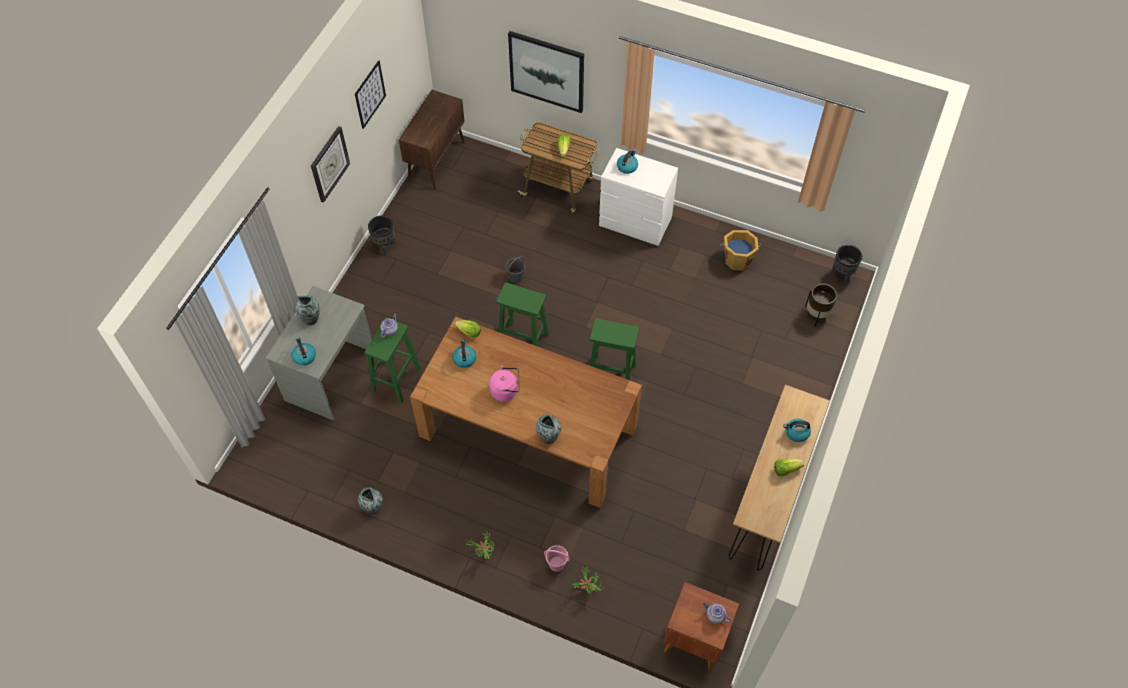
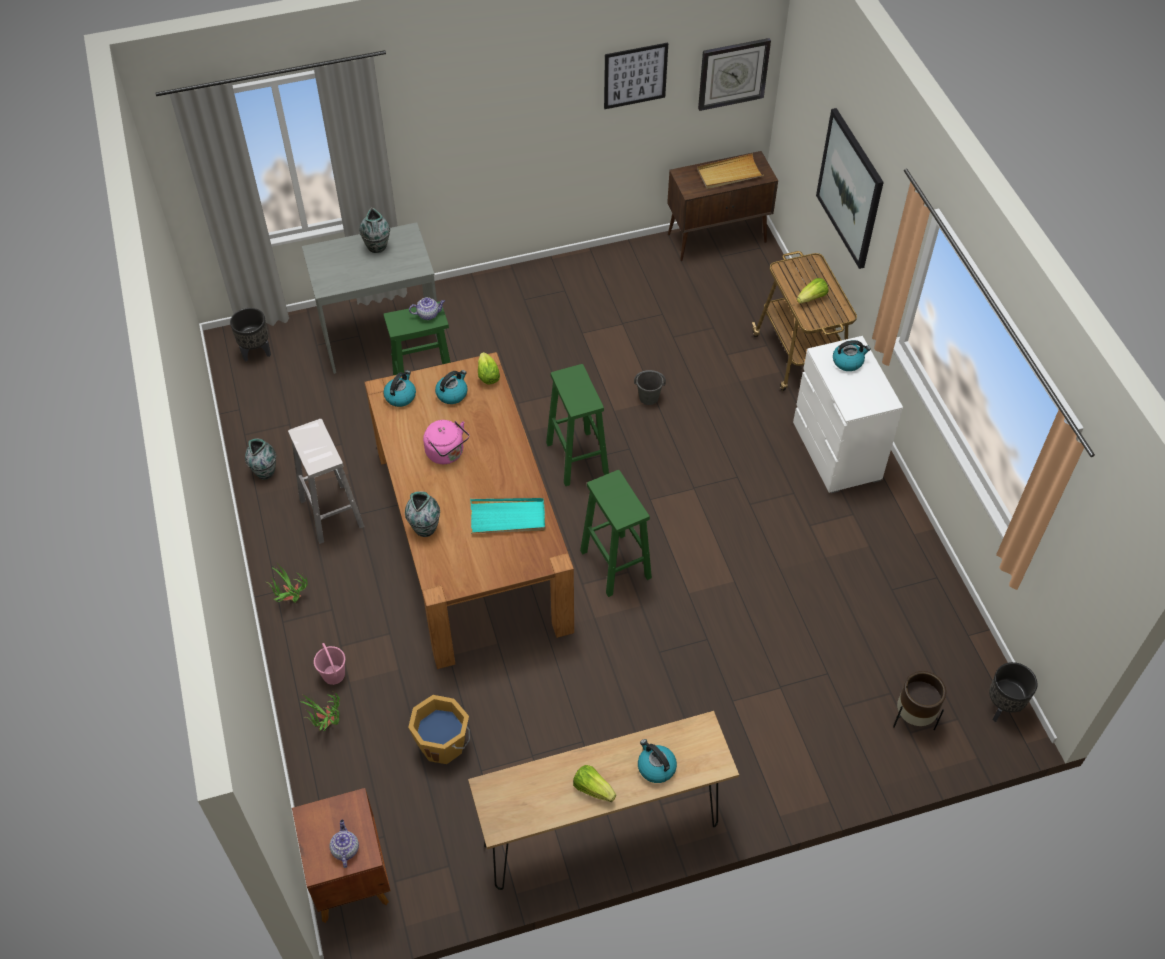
camera: 50 degrees right, 5 degrees down
(304, 356) = (330, 271): kettle -> kettle (400, 396)
(329, 164) = (525, 109): wall clock -> wall clock (733, 73)
(385, 246) = (570, 272): black planter -> black planter (256, 352)
(433, 116) = (729, 174): none -> beige tray
(439, 491) = (331, 512): none -> white stool
(579, 391) = (508, 517): none -> turquoise tray
(737, 259) = (899, 581): orange bucket -> orange bucket (443, 742)

